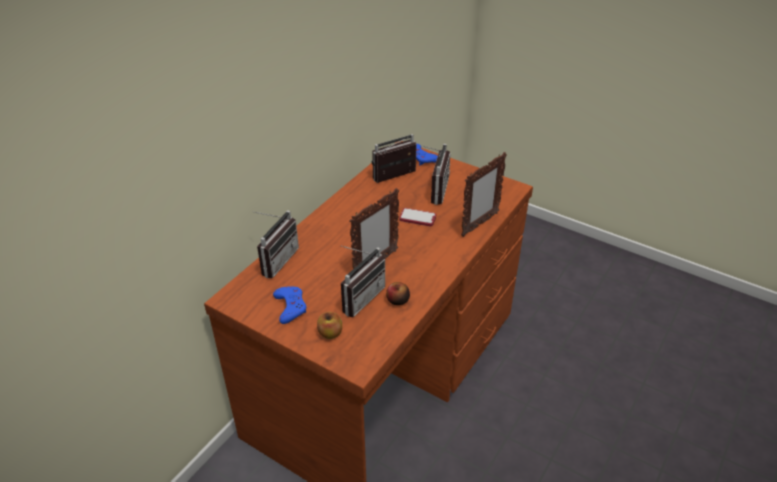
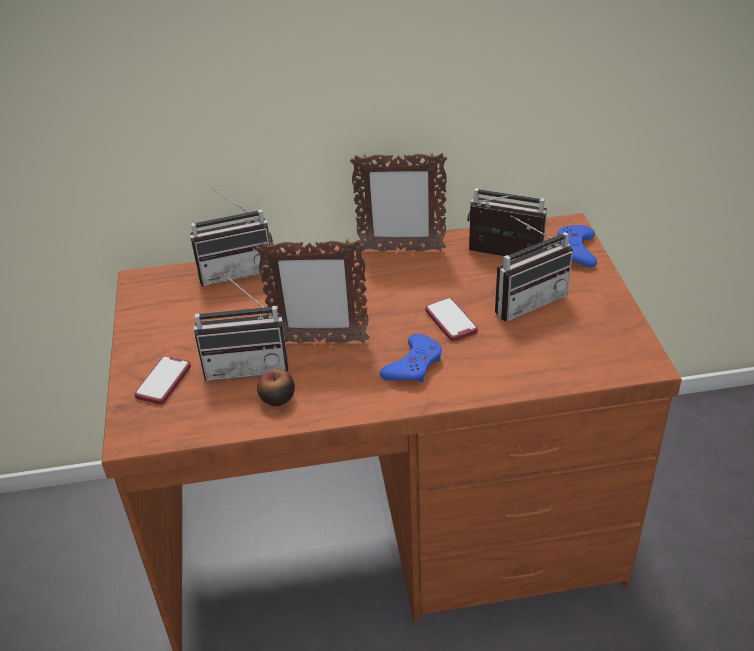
camera: 50 degrees right, 0 degrees up
(290, 307) = (174, 327): blue game controller -> blue game controller (413, 365)
(330, 333) = (163, 381): apple -> phone
(479, 224) = (516, 379): picture frame -> picture frame (401, 250)

